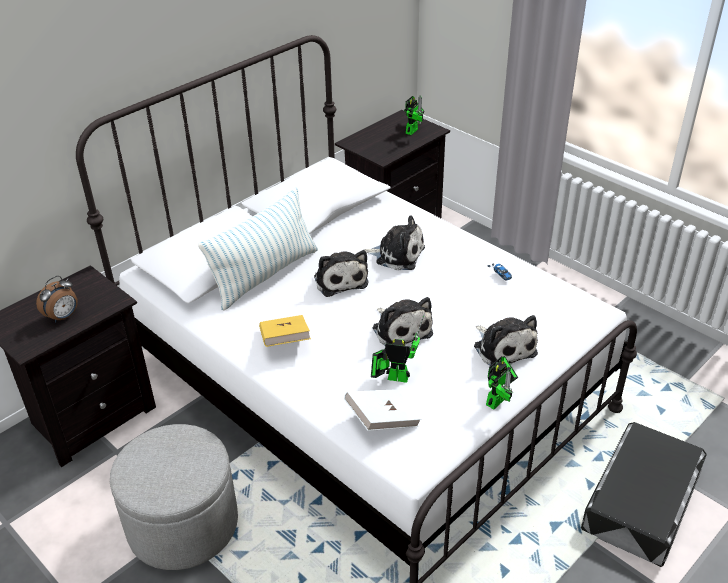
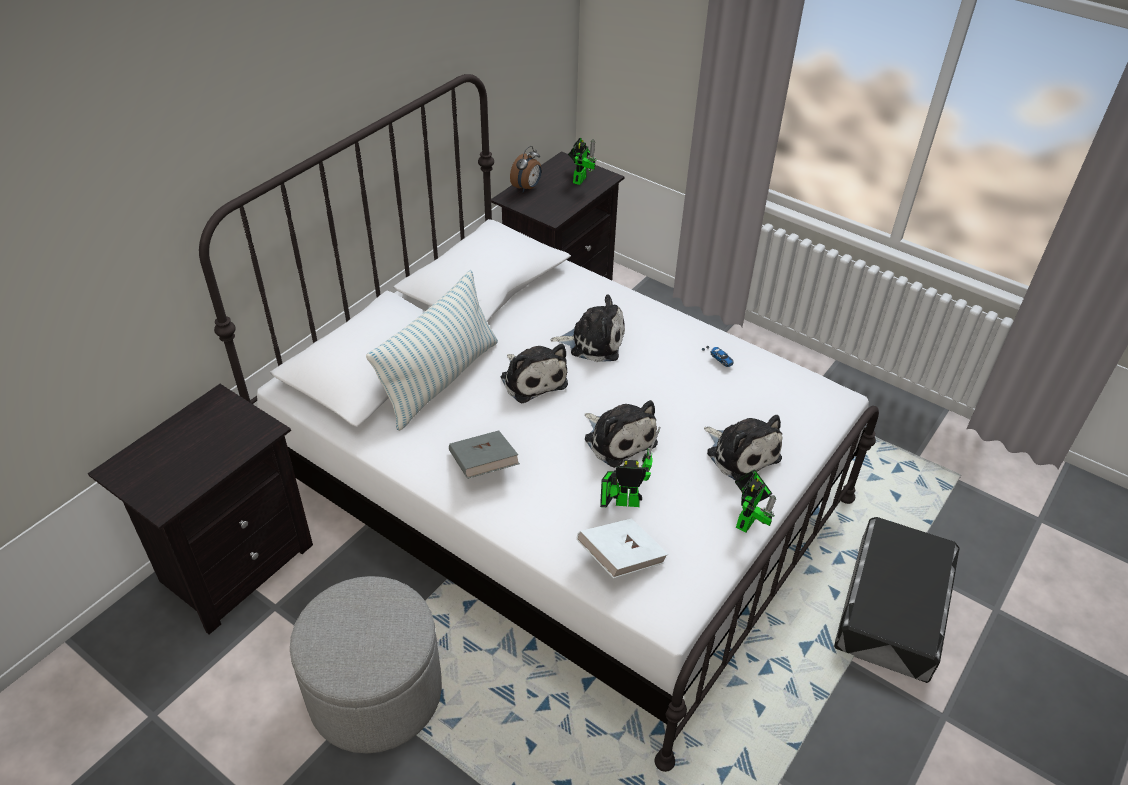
camera: 10 degrees left, 5 degrees up
(63, 317) = (201, 457): alarm clock -> alarm clock (527, 188)
(285, 342) = (483, 466): yellow book -> grey book

